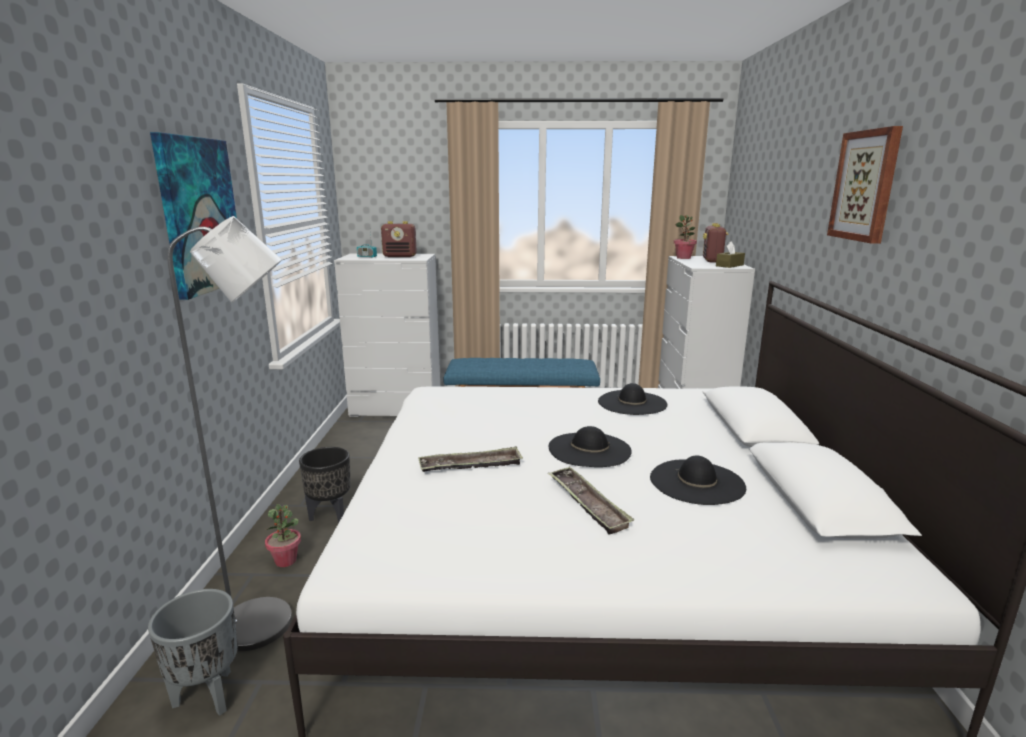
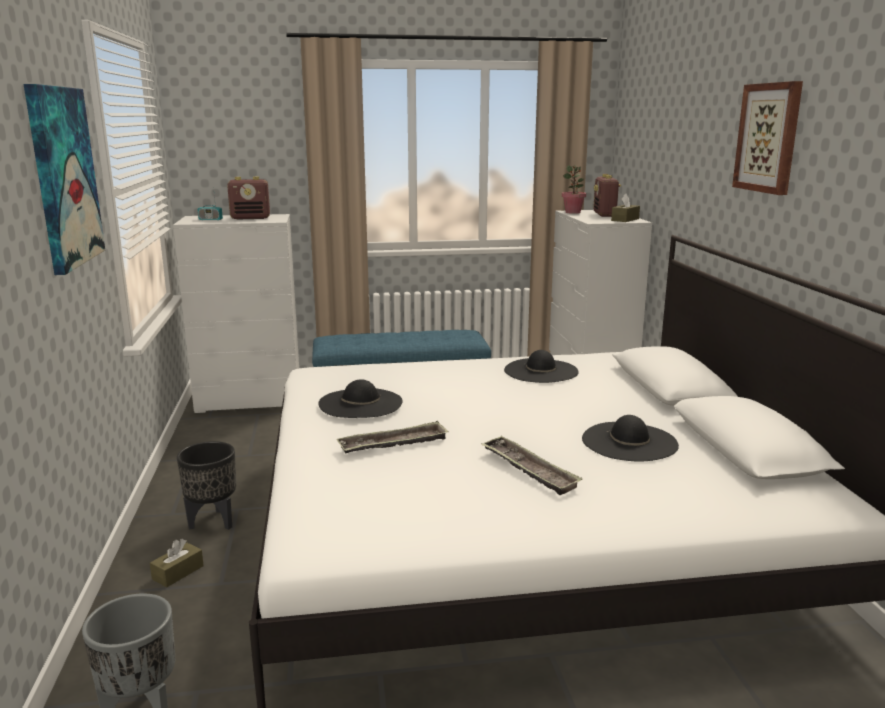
camera: 10 degrees left, 0 degrees up
(270, 623) = (185, 635): grey floor lamp -> none
(286, 561) = (178, 572): potted plant -> brown tissue box
(589, 449) = (512, 419): black hat -> black hat (360, 403)

